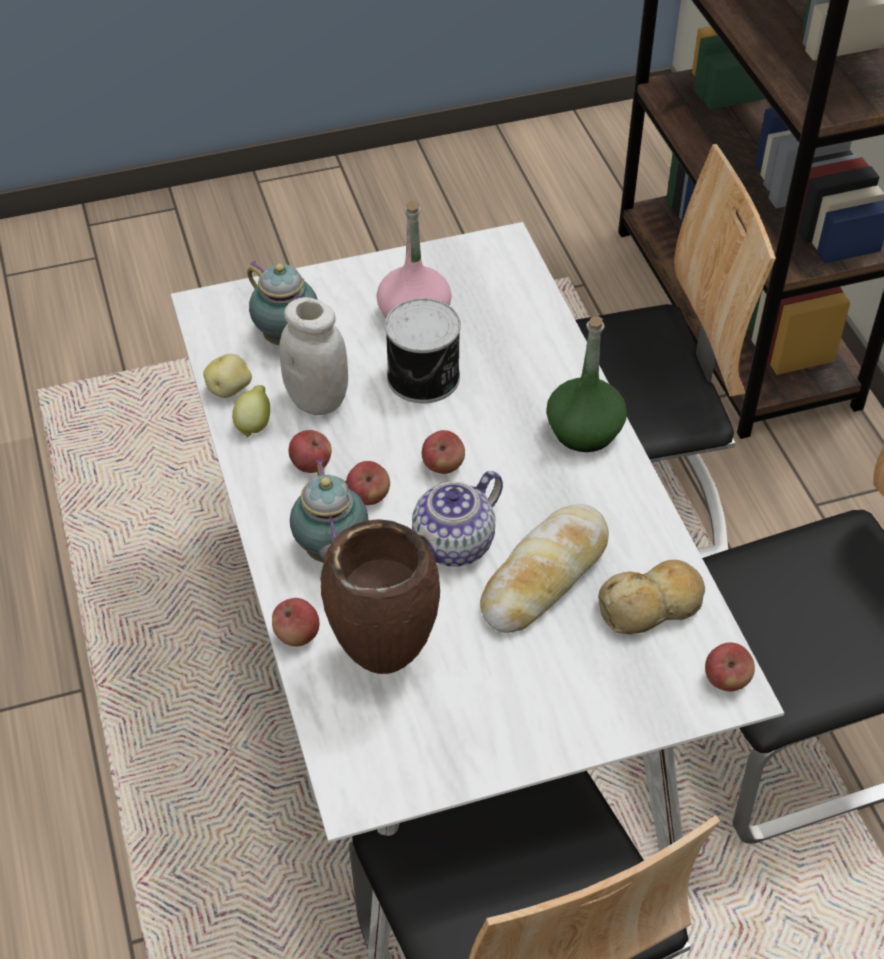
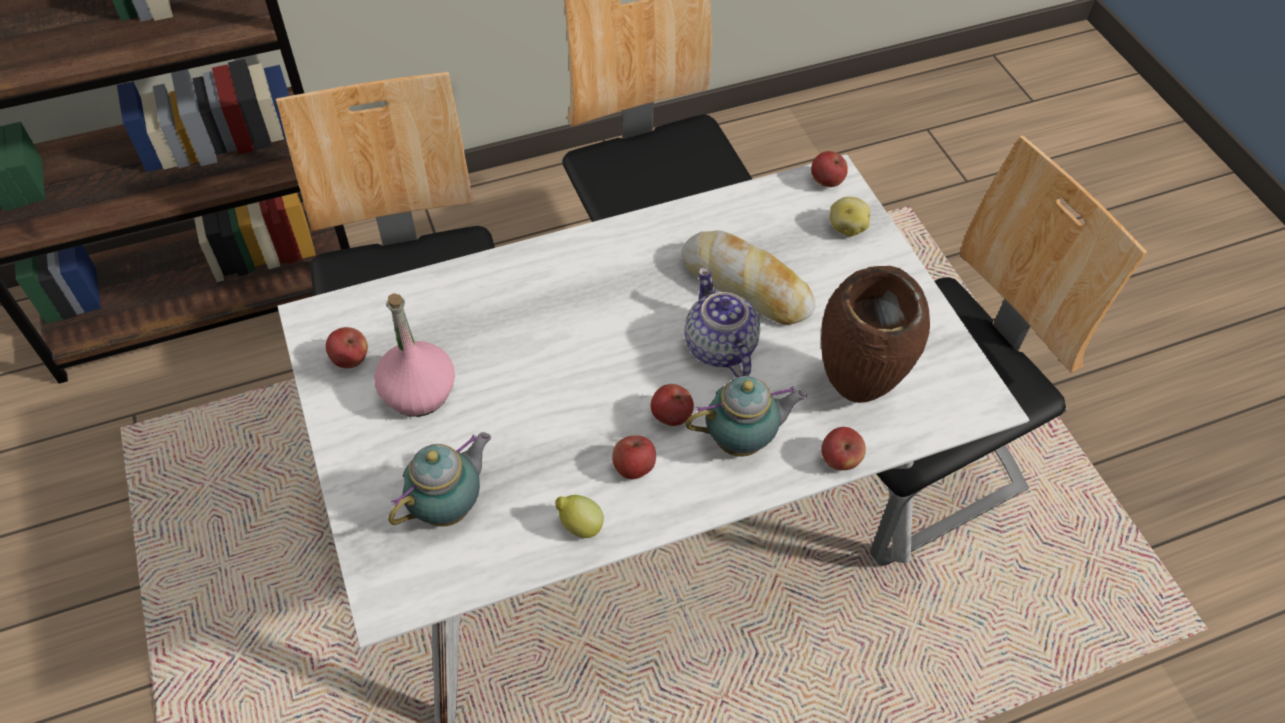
camera: 95 degrees left, 5 degrees up
(230, 389) = (527, 556): potato -> potato (847, 227)
(317, 400) = (543, 470): white jar -> none
(425, 378) = (510, 379): can -> none
(443, 466) = (627, 359): apple -> apple (350, 359)
(454, 544) = (719, 347): teapot -> teapot turned 150 degrees counterclockwise
(584, 431) = (579, 258): green bottle -> none
(652, 606) = (766, 220): bread -> none

